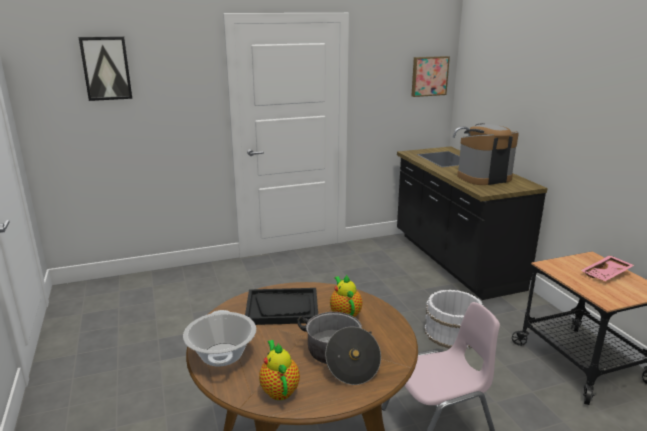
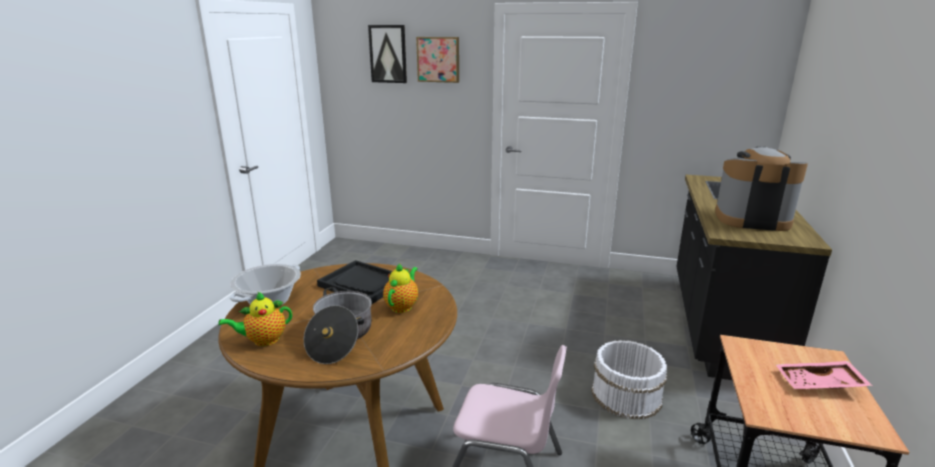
camera: 35 degrees right, 0 degrees up
(279, 389) = (263, 340): teapot -> teapot turned 135 degrees counterclockwise
(429, 76) = (746, 84): picture -> picture (438, 59)

